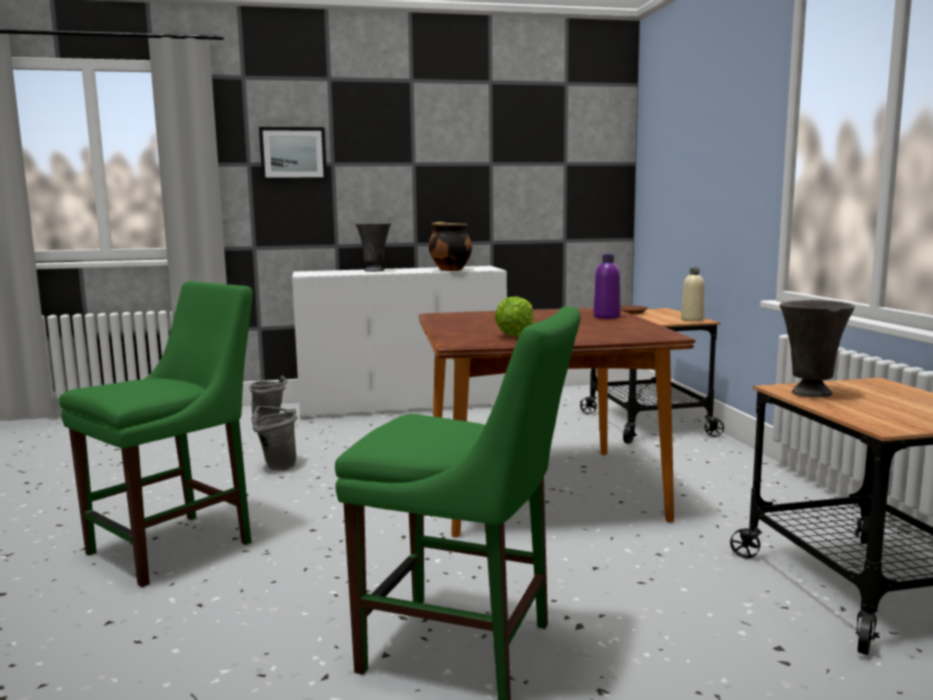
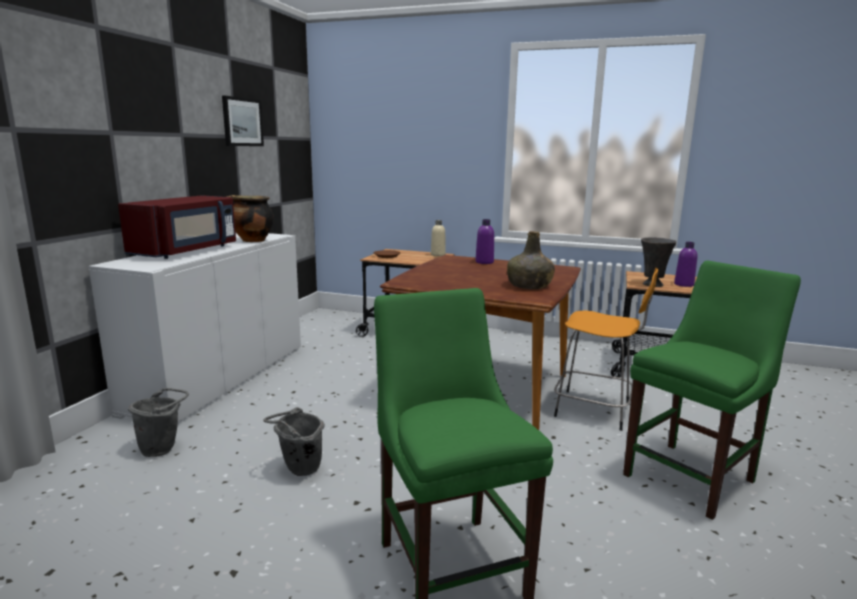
camera: 60 degrees left, 5 degrees up
(293, 154) = (70, 118): picture -> picture (242, 122)
(375, 271) = (187, 251): grey vase -> red microwave
(515, 336) = (529, 286): lettuce -> green bottle
(587, 558) = (595, 410): none -> orange stool
(877, 407) = (684, 284): none -> purple bottle

